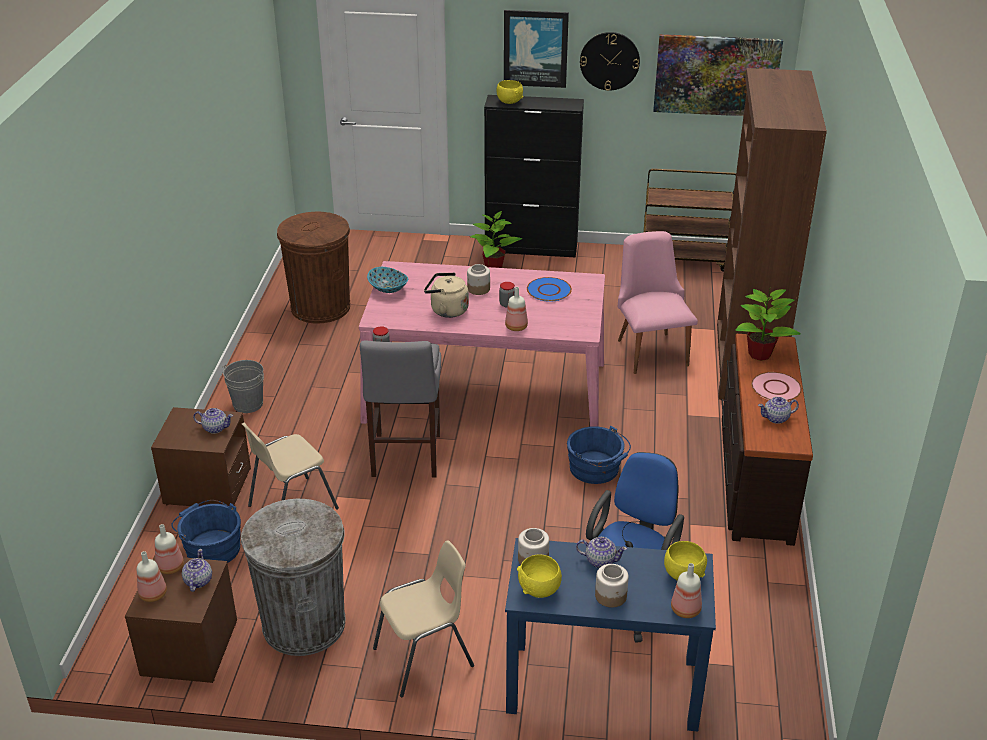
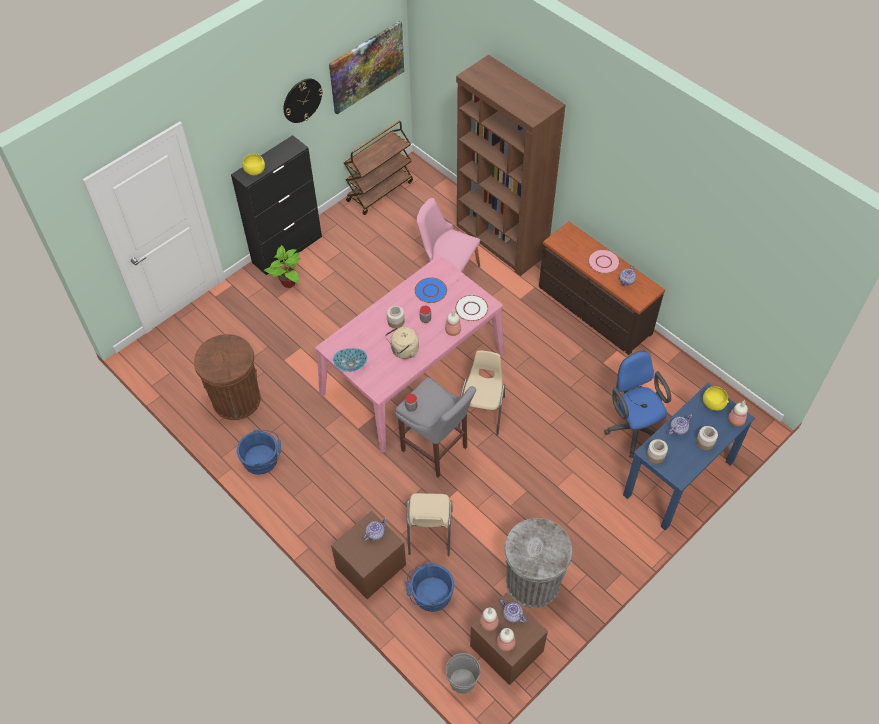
camera: 50 degrees left, 20 degrees up
(248, 404) = (306, 500): grey bucket -> grey bucket (462, 681)
(425, 658) = (602, 541): beige chair -> beige chair (482, 412)
(535, 48) = (253, 123): picture -> none
(540, 589) = (679, 467): yellow bowl -> none
(563, 325) = (471, 309): none -> white plate
(596, 469) = (527, 370): blue bucket -> blue bucket (262, 459)
(760, 354) = (570, 245): potted plant -> none

